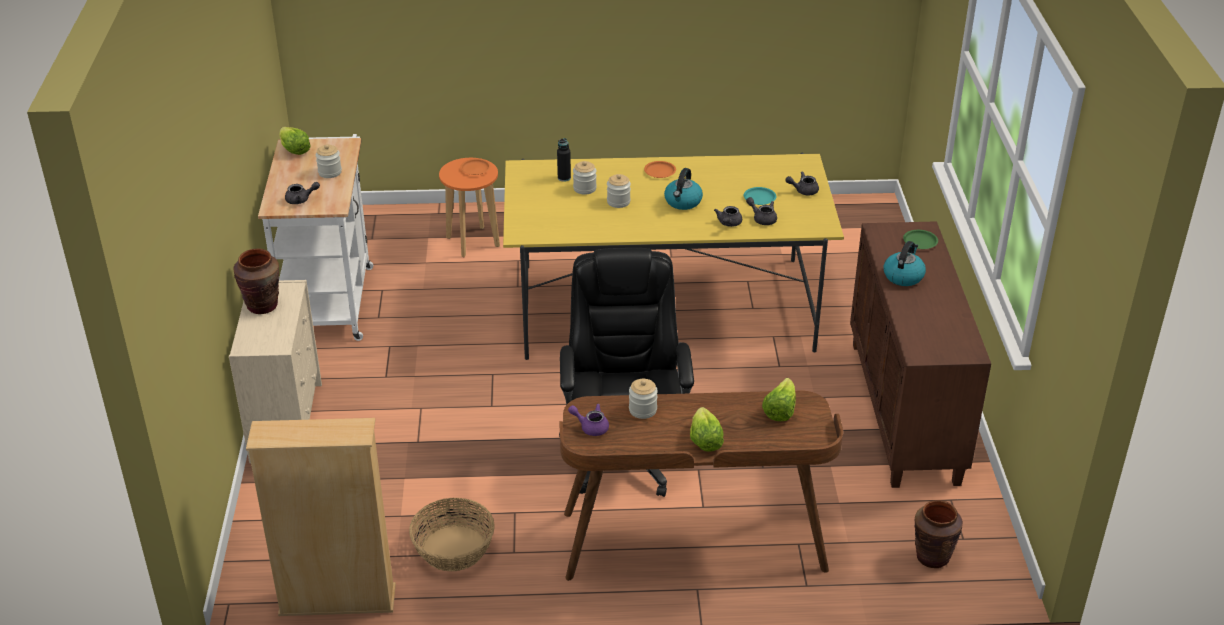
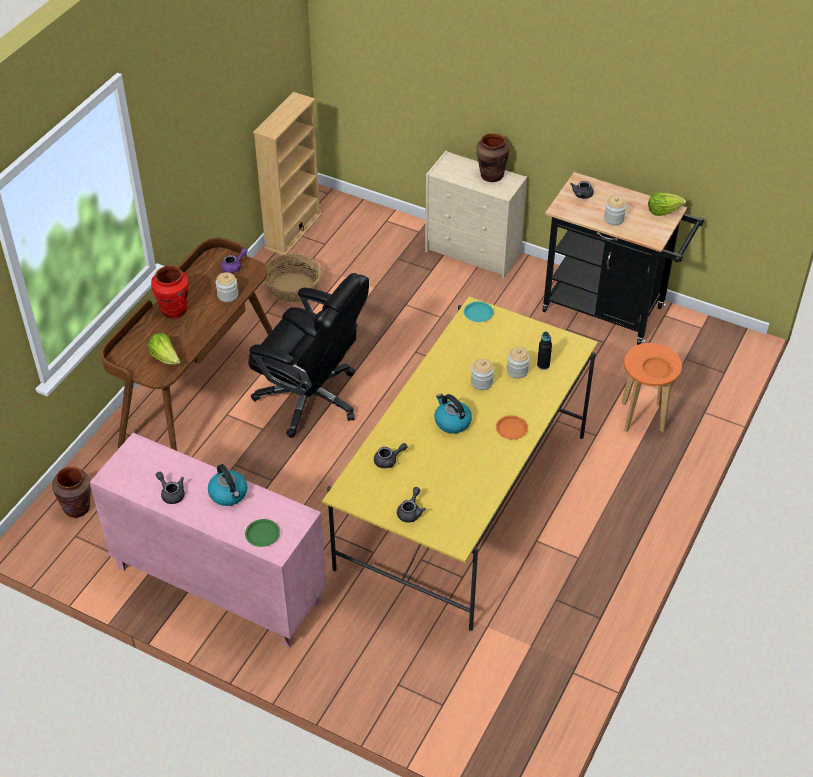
camera: 120 degrees right, 10 degrees up
(329, 298) = (610, 311): white cart -> black cart
(704, 440) = (174, 310): lettuce -> red vase
(728, 224) = (398, 435): grey teapot -> grey teapot (171, 493)
(760, 198) = (420, 475): turquoise plate -> turquoise plate (478, 314)
(905, 412) = (217, 585): brown cabinet -> pink cabinet

